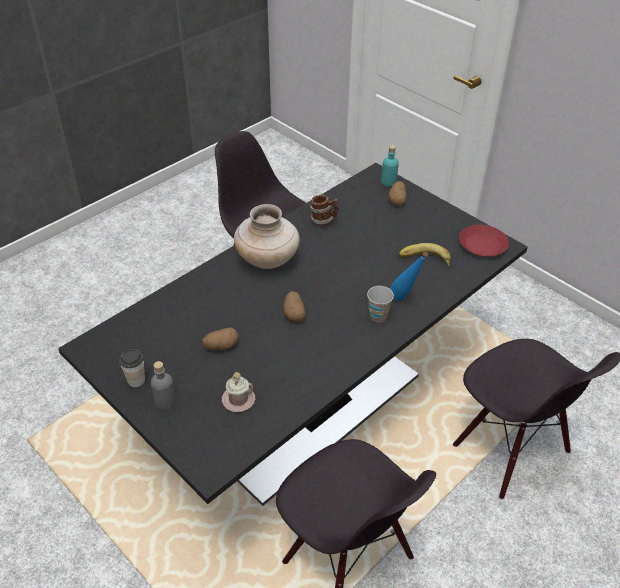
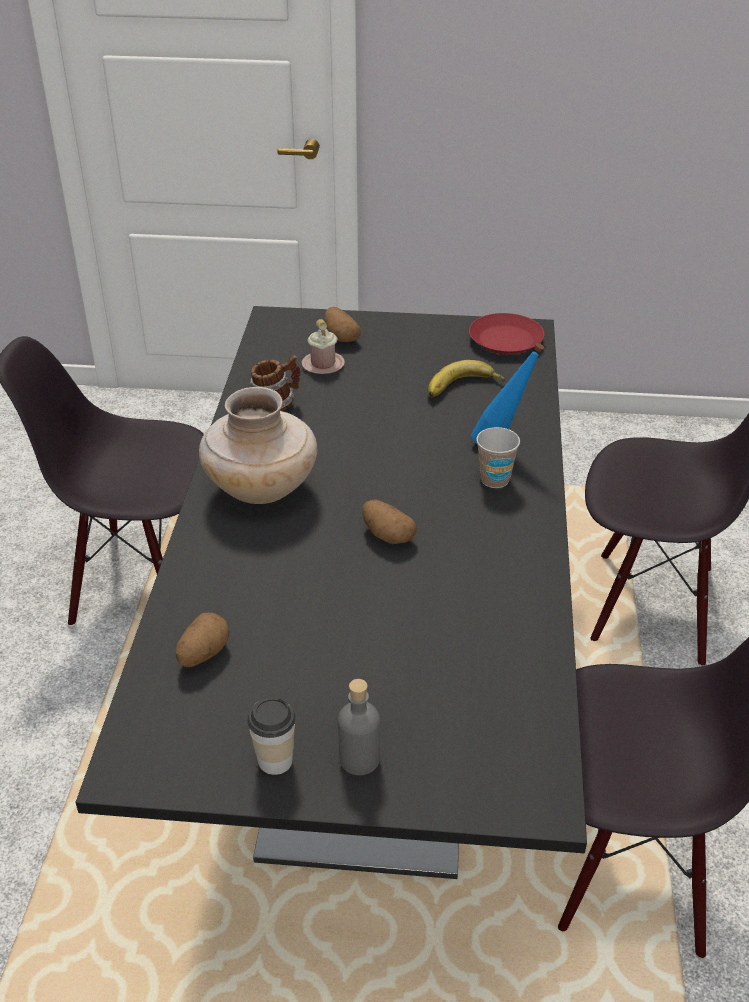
camera: 40 degrees left, 5 degrees down
(221, 346) = (342, 635): potato -> potato (203, 653)
(238, 399) = (458, 686): pink mug -> pink mug (323, 364)
(388, 182) = (301, 321): turquoise bottle -> none

